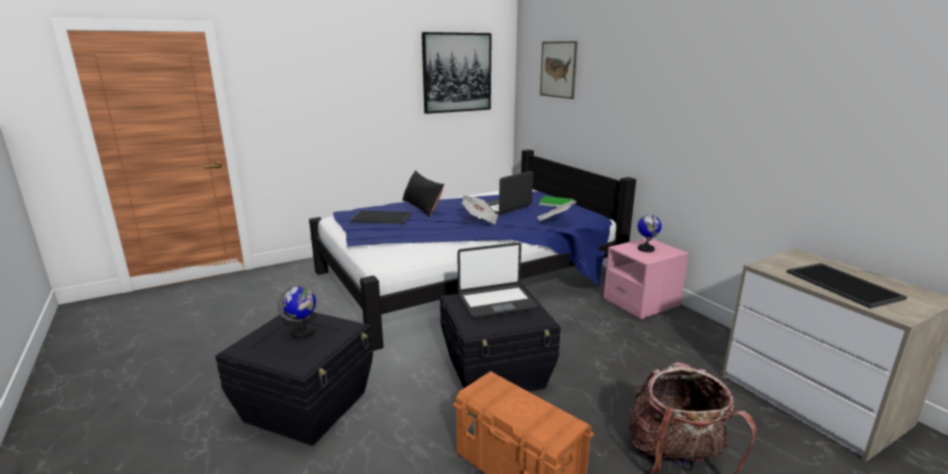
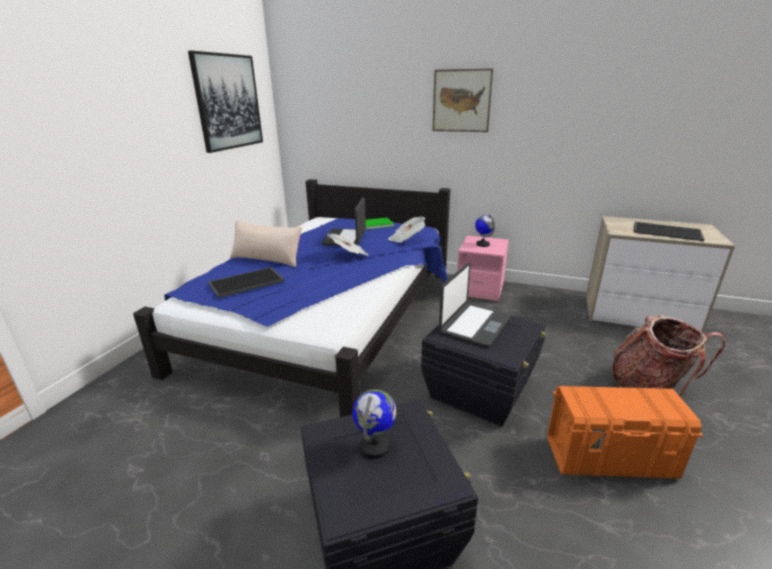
camera: 40 degrees left, 5 degrees up
(422, 207) = (267, 259): black pillow -> beige pillow
(558, 69) = (338, 94): picture -> picture (461, 101)

